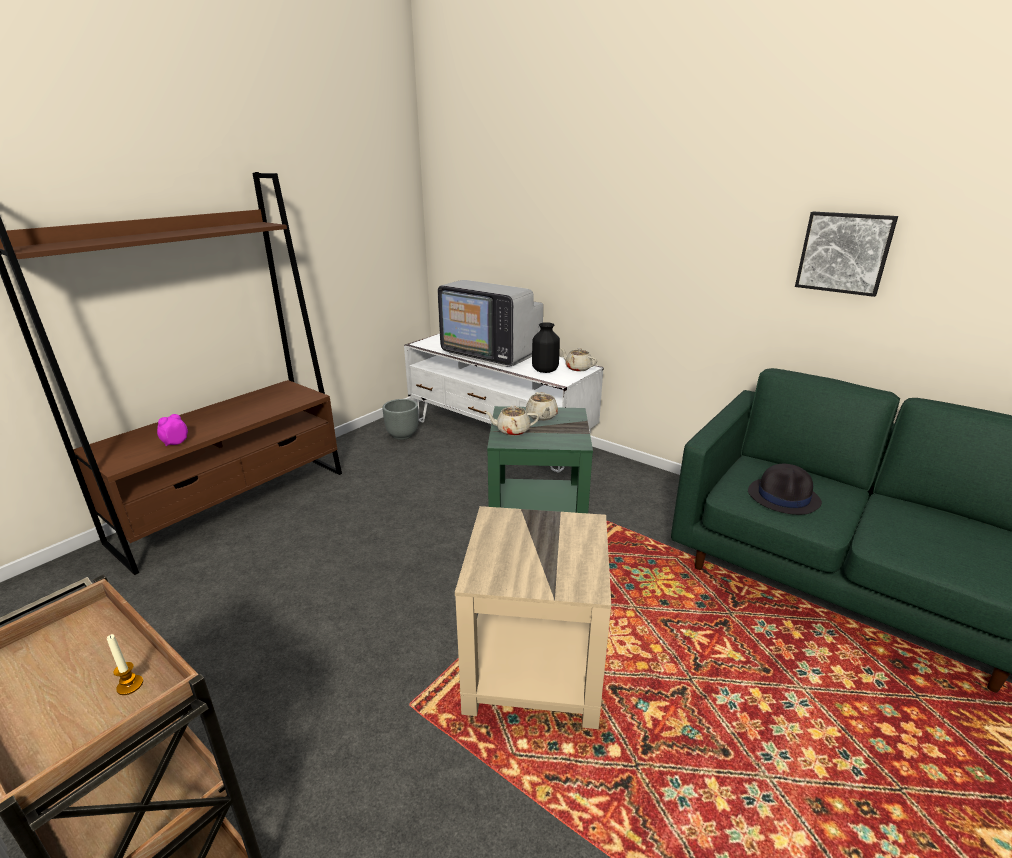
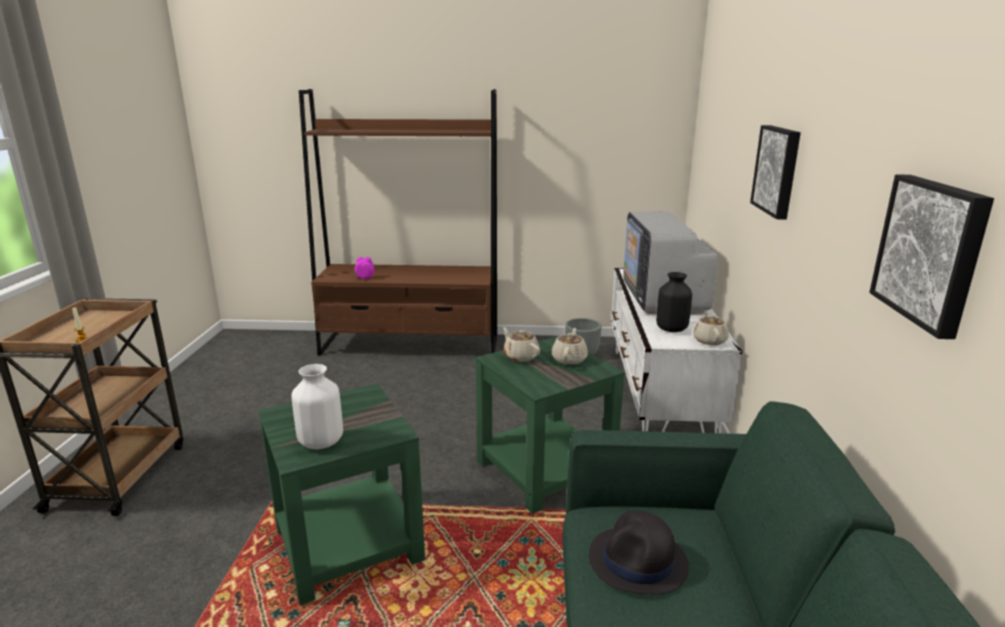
camera: 55 degrees right, 5 degrees down
(532, 665) = (349, 541): beige side table -> green side table
(541, 416) = (569, 359): beige teapot -> beige teapot turned 150 degrees clockwise
(569, 566) = (321, 442): none -> white vase
(623, 225) = (778, 170): none -> picture

